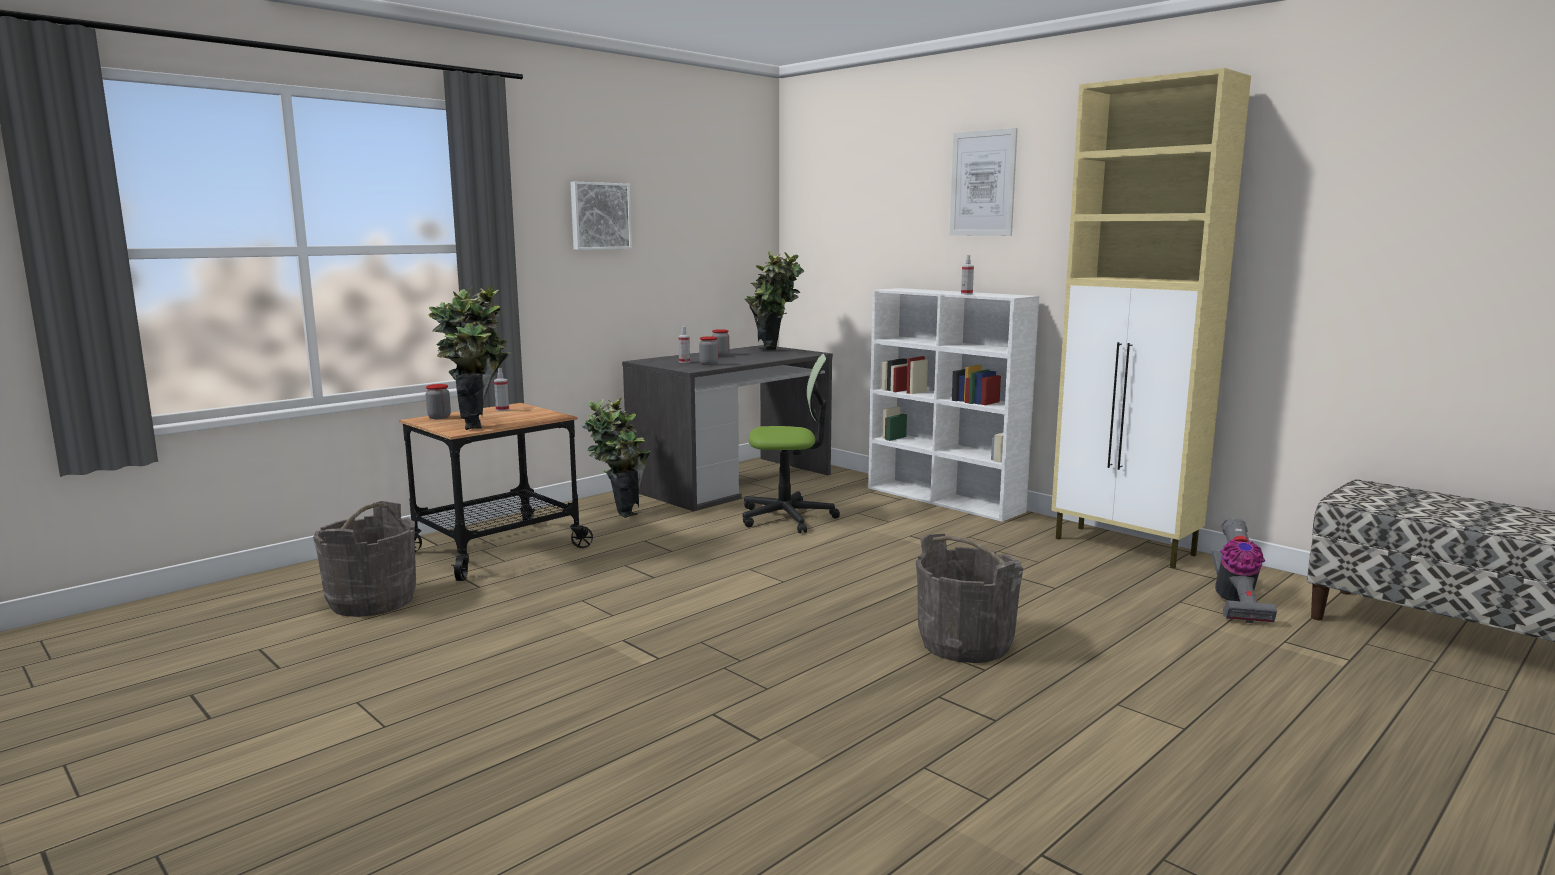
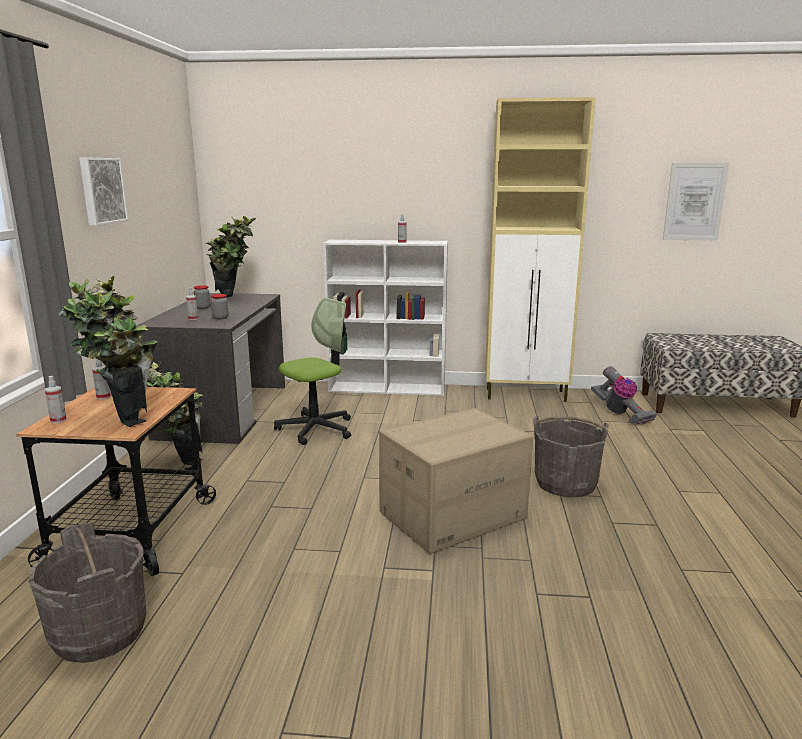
camera: 40 degrees left, 5 degrees up
(439, 417) = (58, 420): jar -> spray bottle
(770, 625) = (452, 514): none -> cardboard box
(982, 183) = (397, 161): picture -> picture (694, 202)

